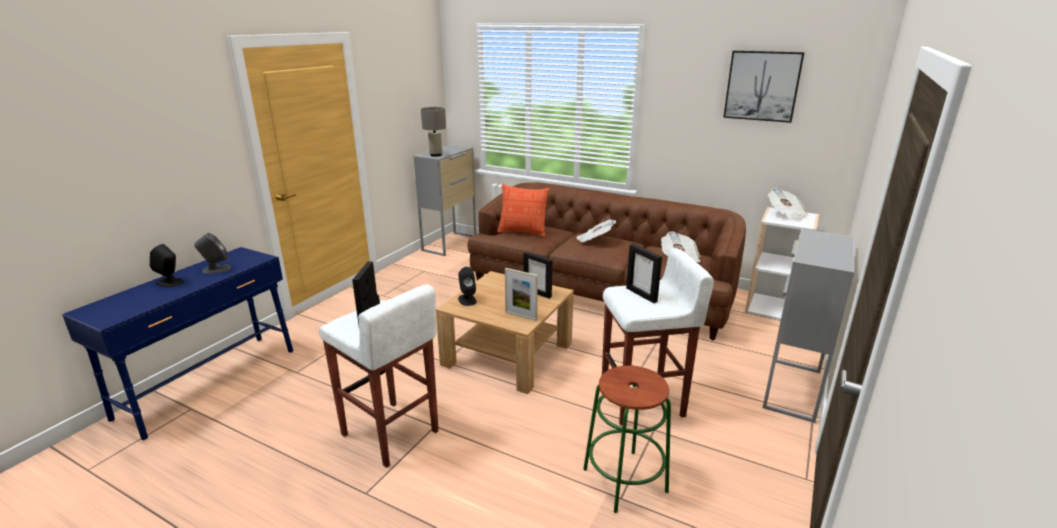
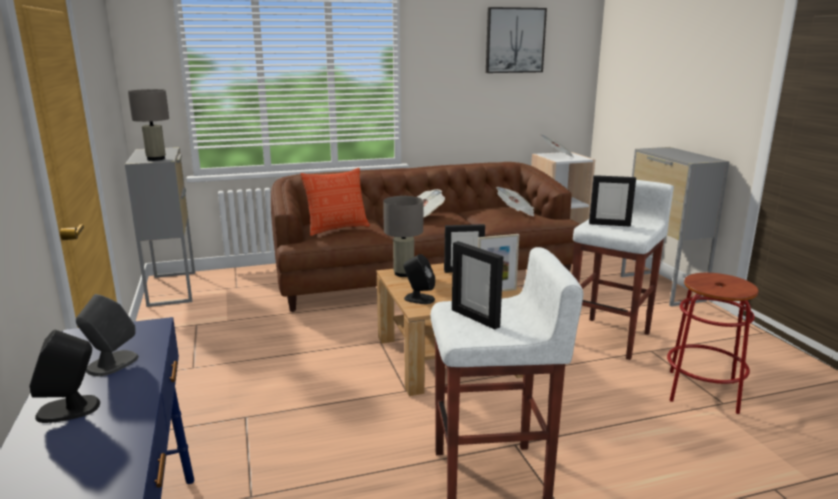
camera: 45 degrees left, 5 degrees down
(498, 279) = (403, 273): none -> grey table lamp
(624, 480) = (702, 391): green stool -> red stool

